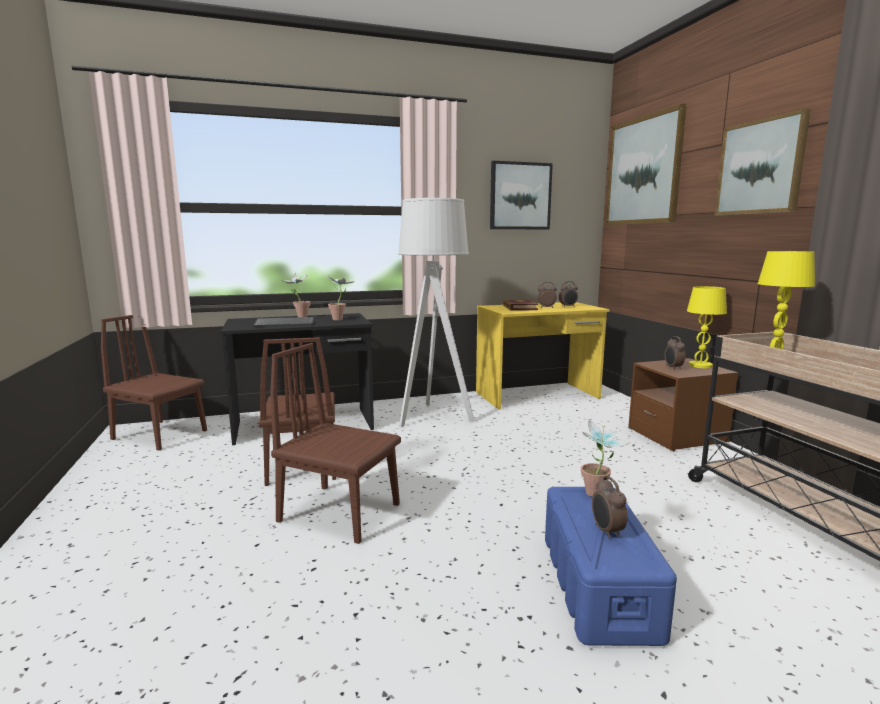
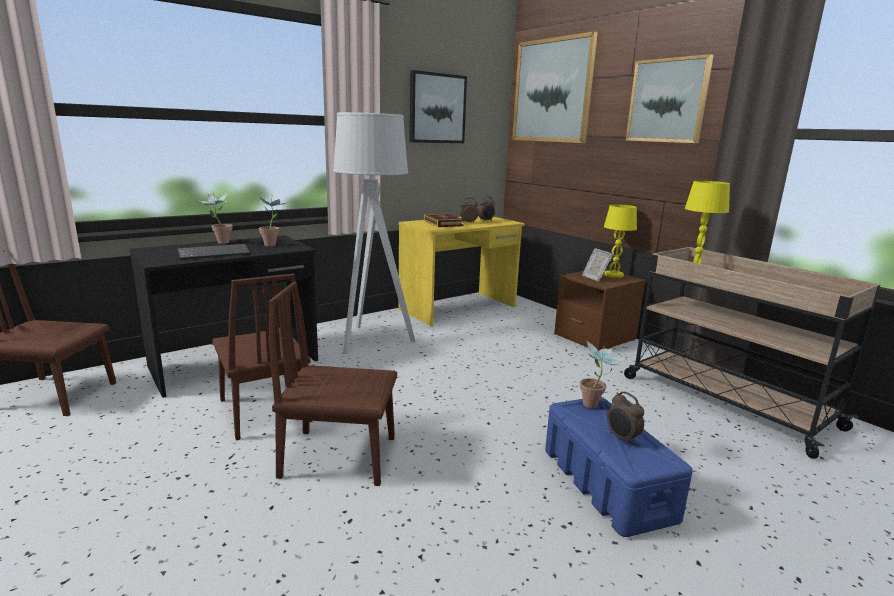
camera: 20 degrees left, 5 degrees up
(673, 368) = (594, 278): alarm clock -> picture frame

